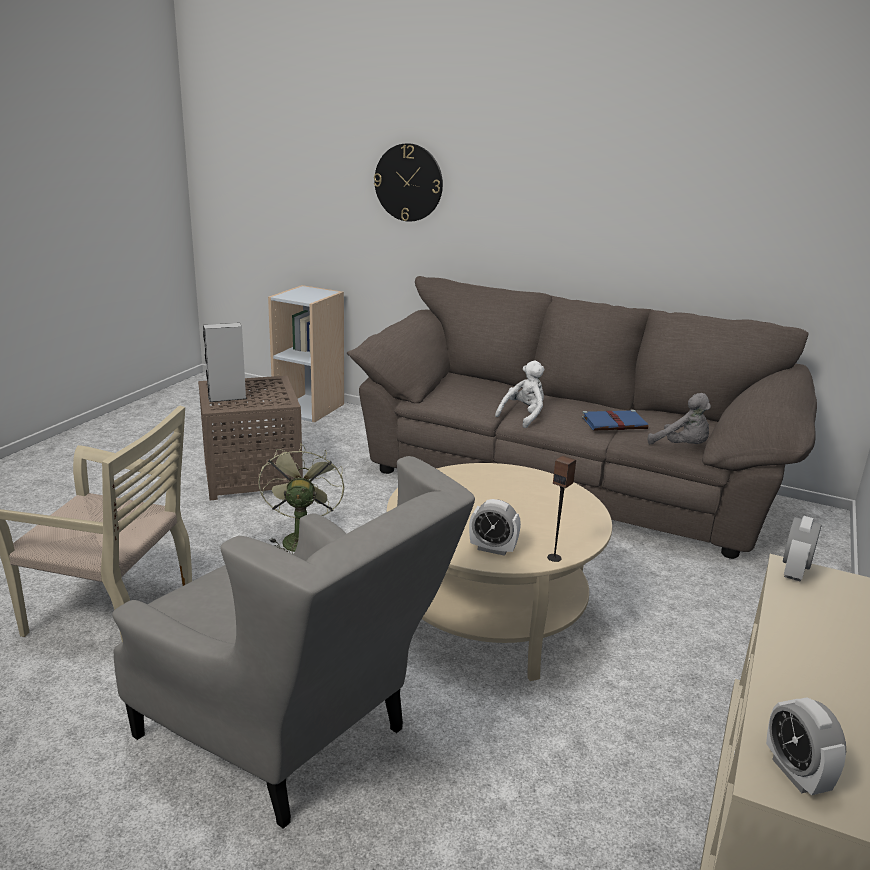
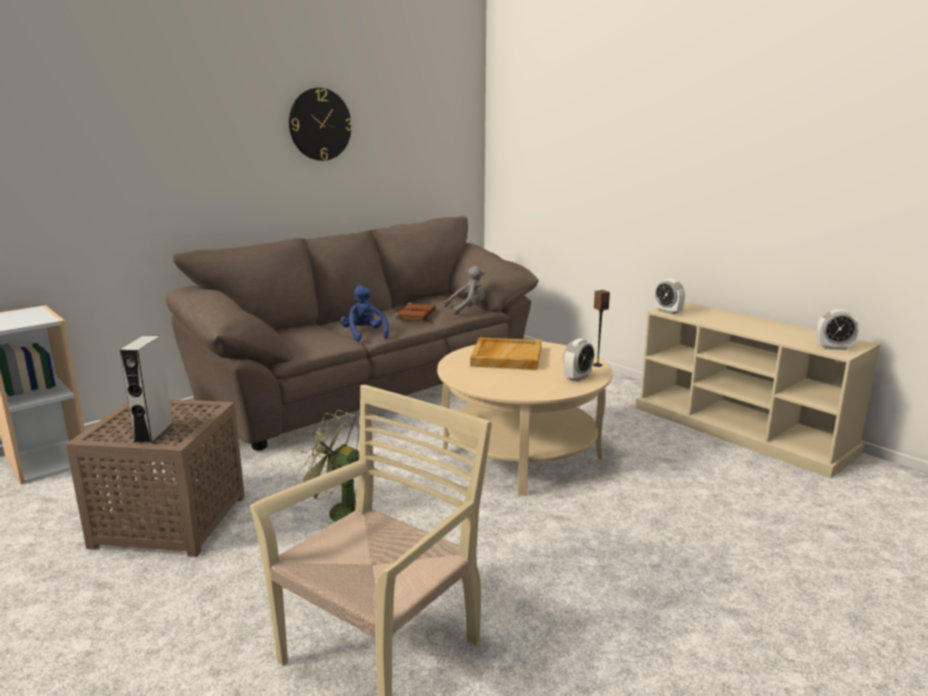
camera: 65 degrees left, 5 degrees down
(294, 737) = (630, 561): grey armchair -> none
(408, 182) = (110, 161): wall clock -> wall clock (320, 124)
(521, 495) = (506, 357): none -> beige tray
(523, 416) = (364, 335): white plush toy -> blue plush toy
(615, 423) = (415, 314): blue book -> brown book

